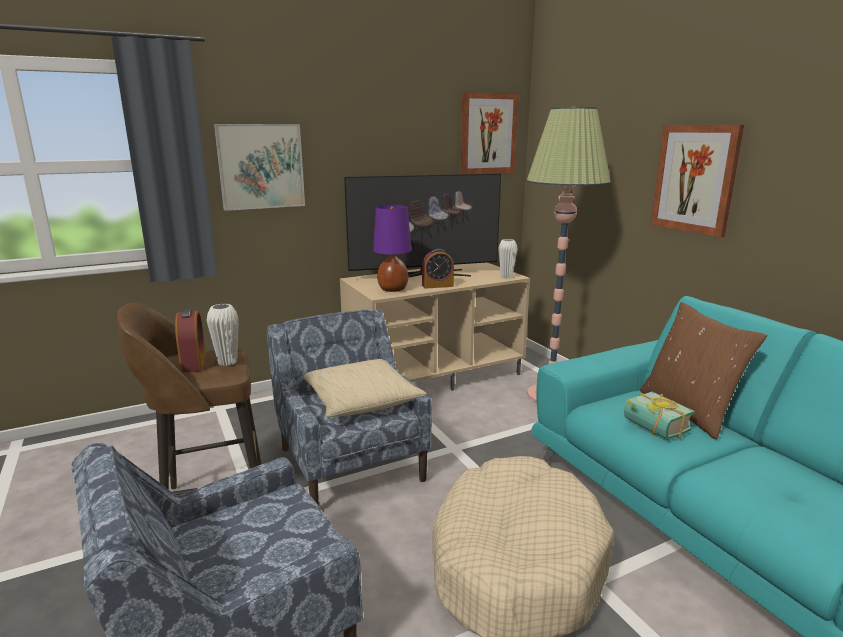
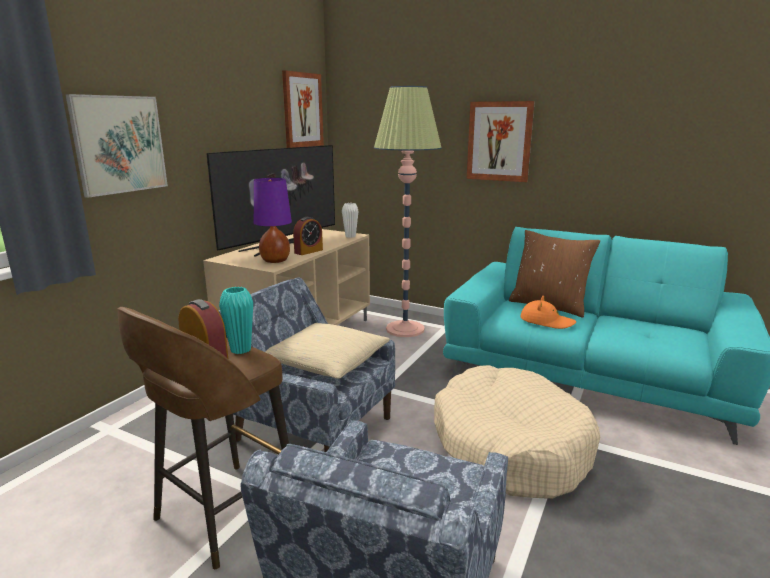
camera: 35 degrees left, 0 degrees up
(227, 362) = (240, 350): white vase -> turquoise vase
(651, 429) = (546, 321): book -> orange hat

